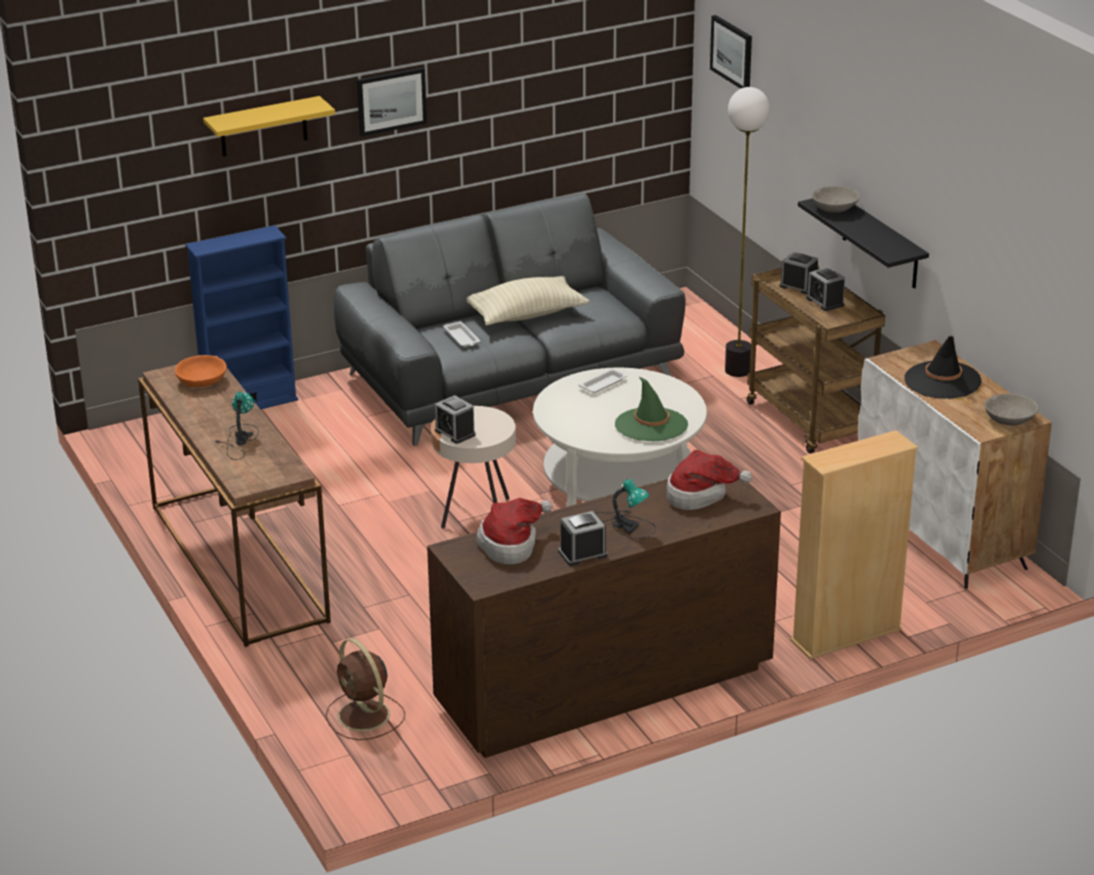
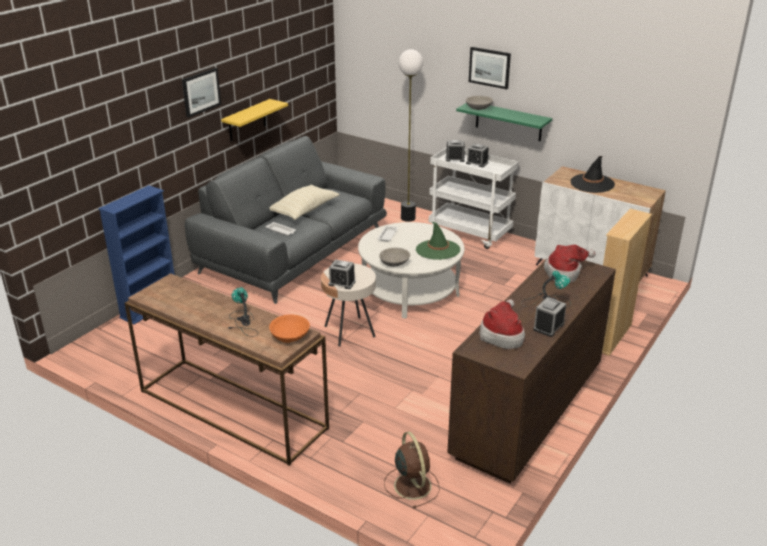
camera: 30 degrees left, 0 degrees up
(202, 380) = (177, 291): orange bowl -> orange bowl (290, 335)
(263, 127) = (133, 118): yellow shelf -> yellow shelf (247, 120)
(365, 716) = (412, 484): brown fan -> brown fan turned 135 degrees counterclockwise
(732, 52) = (371, 39): picture -> picture (489, 67)
(811, 422) = (470, 233): brown cart -> white cart
(880, 242) = (508, 121): black shelf -> green shelf
(1010, 419) = (646, 193): grey bowl -> grey bowl (394, 262)

